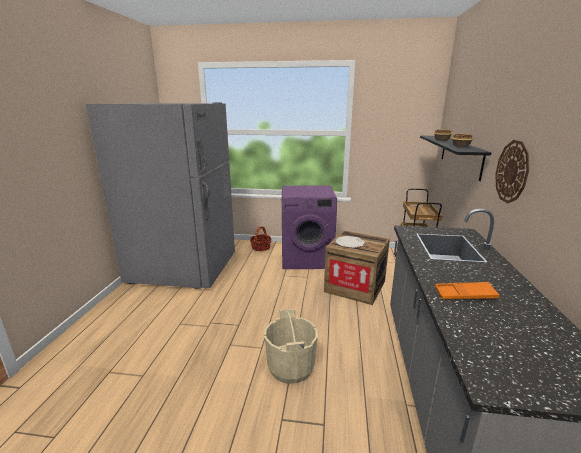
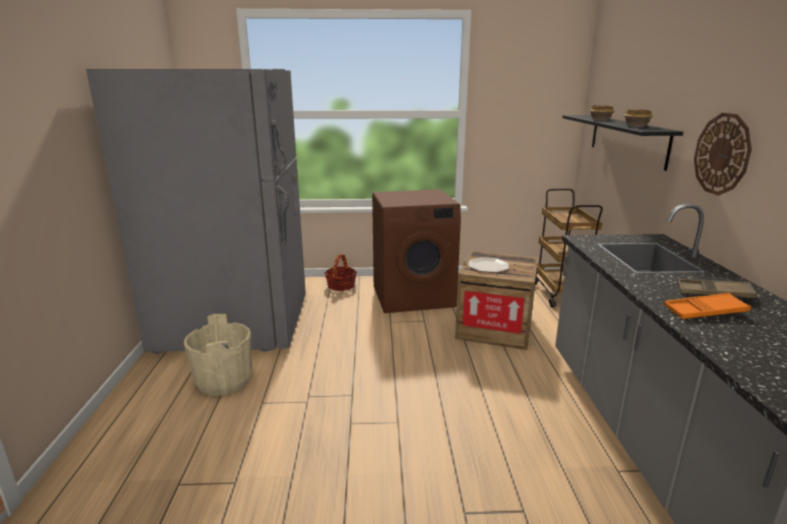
camera: 10 degrees left, 0 degrees up
(291, 367) = (449, 443): beige bucket -> beige bucket (224, 380)
(306, 259) = (413, 296): purple washing machine -> brown washing machine
(482, 280) = (714, 293): none -> brown tray

